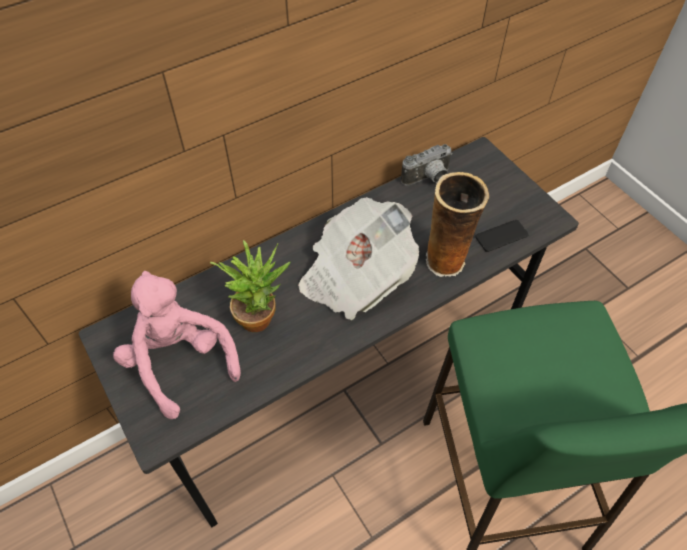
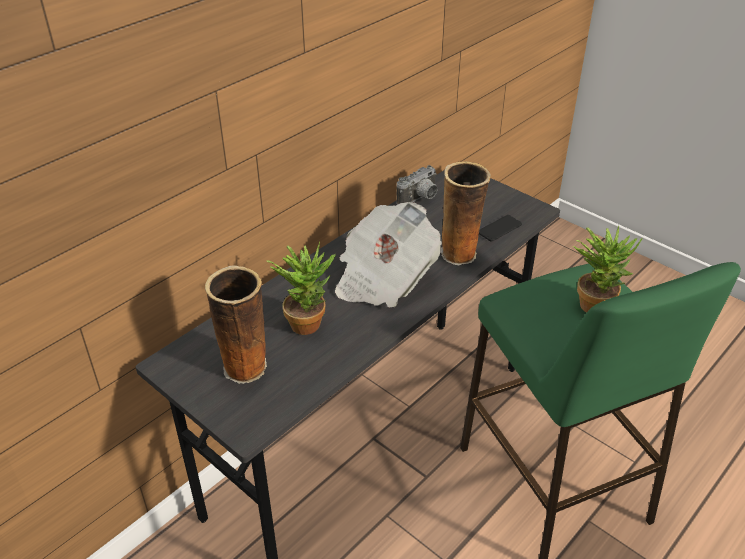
camera: 15 degrees left, 15 degrees down
(180, 361) = (245, 369): pink plush toy -> vase
(576, 360) = (596, 302): none -> potted plant

